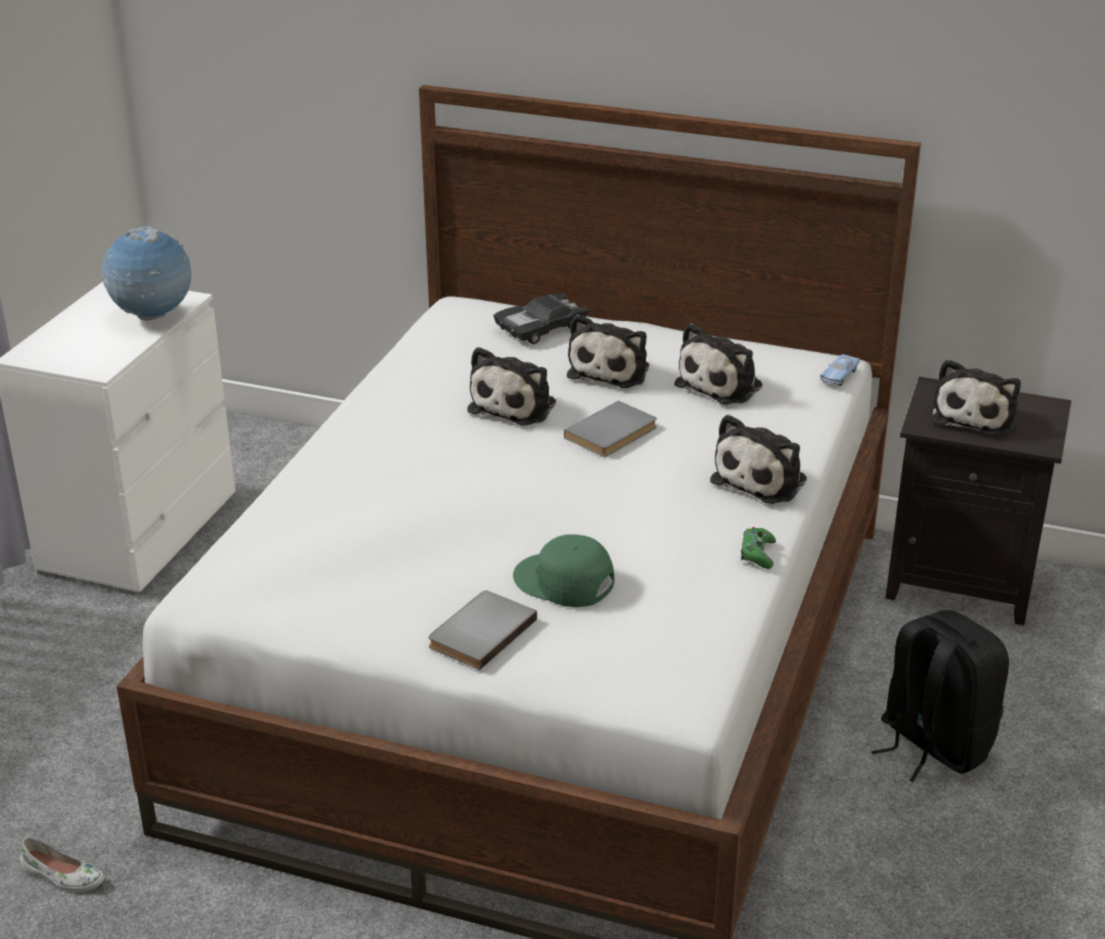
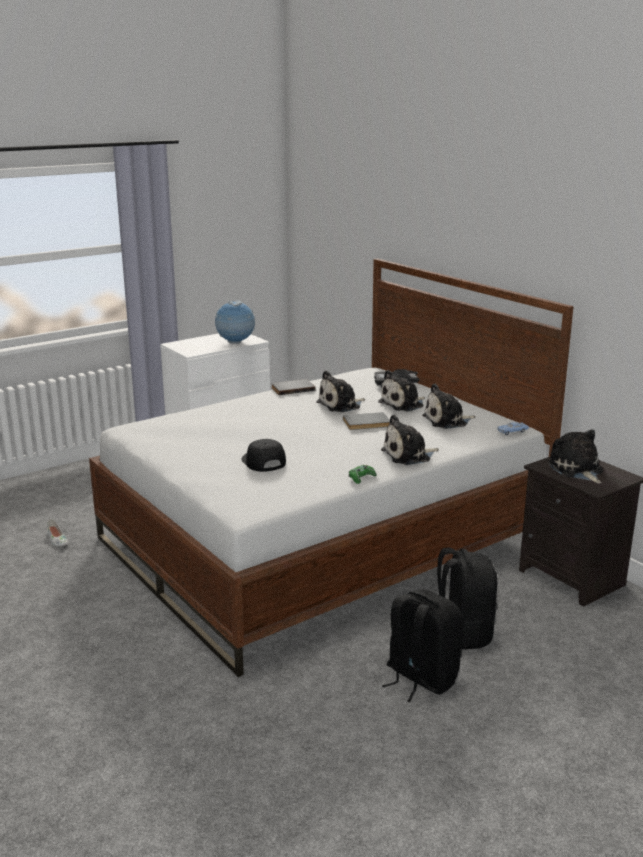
camera: 35 degrees right, 10 degrees down
(479, 632) = (203, 466): grey book -> grey book (292, 388)
(563, 581) = (262, 461): green cap -> black cap
(963, 851) = (420, 678): none -> black backpack
(975, 416) = (576, 470): plush toy -> plush toy turned 105 degrees clockwise

